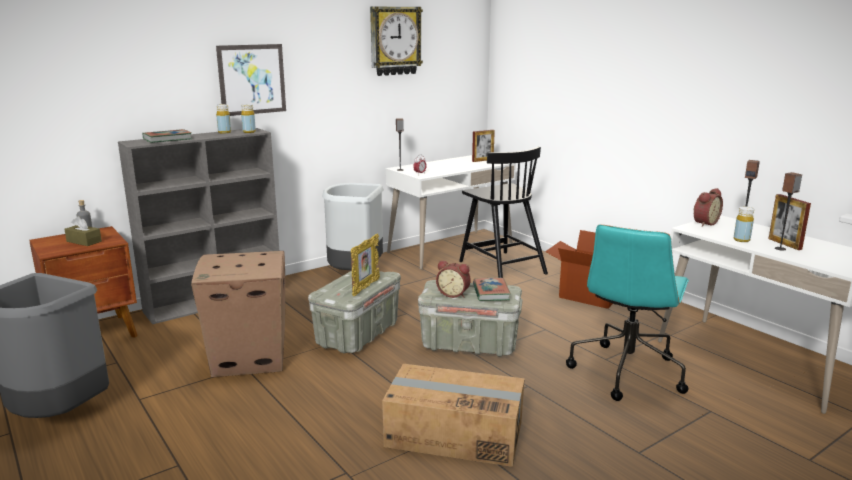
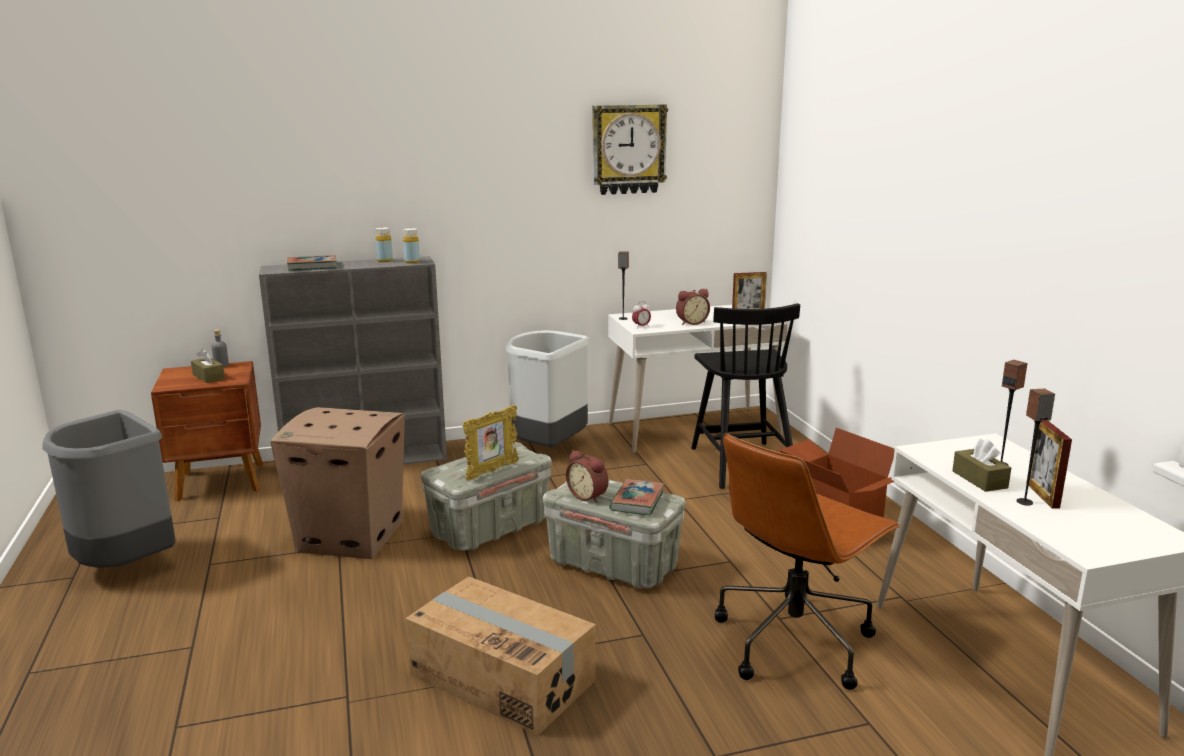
camera: 20 degrees right, 0 degrees up
(252, 79) = (428, 197): picture -> none
(626, 371) = (794, 641): turquoise office chair -> brown office chair
(704, 223) = (954, 445): alarm clock -> alarm clock (691, 322)
(741, 240) = (979, 479): yellow bottle -> brown tissue box

